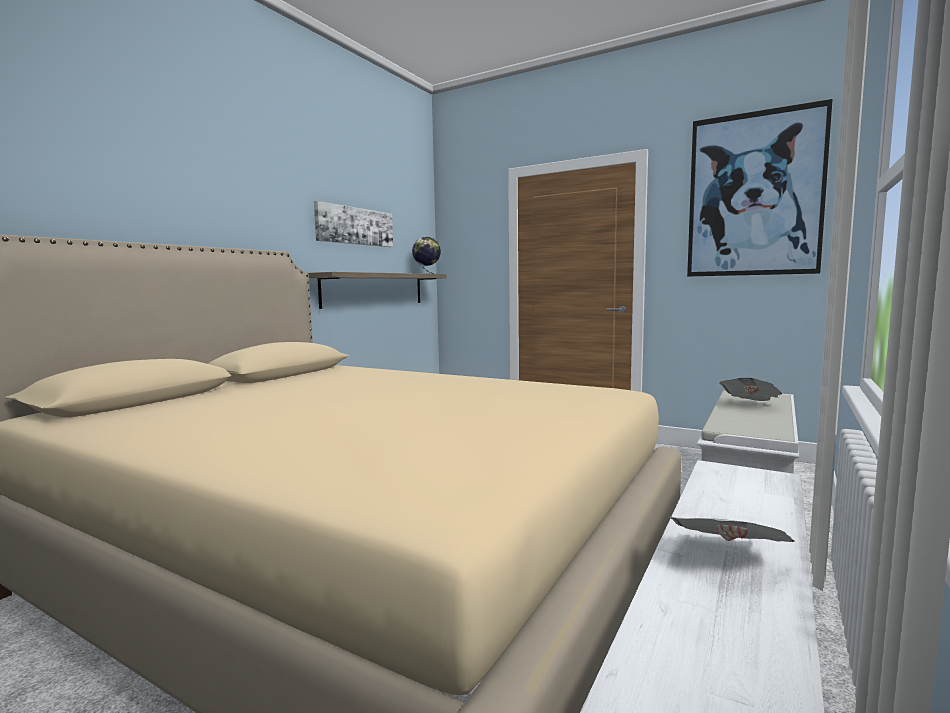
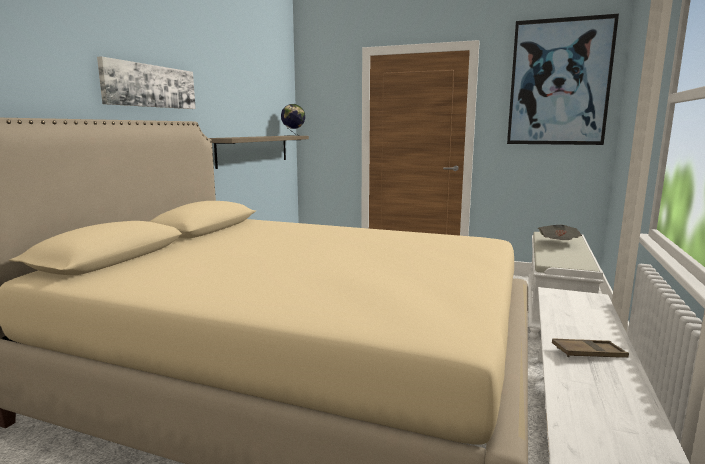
camera: 10 degrees left, 5 degrees up
(355, 226) = (239, 95): picture -> picture (150, 86)
(727, 559) = (588, 353): newspaper -> brown tray

